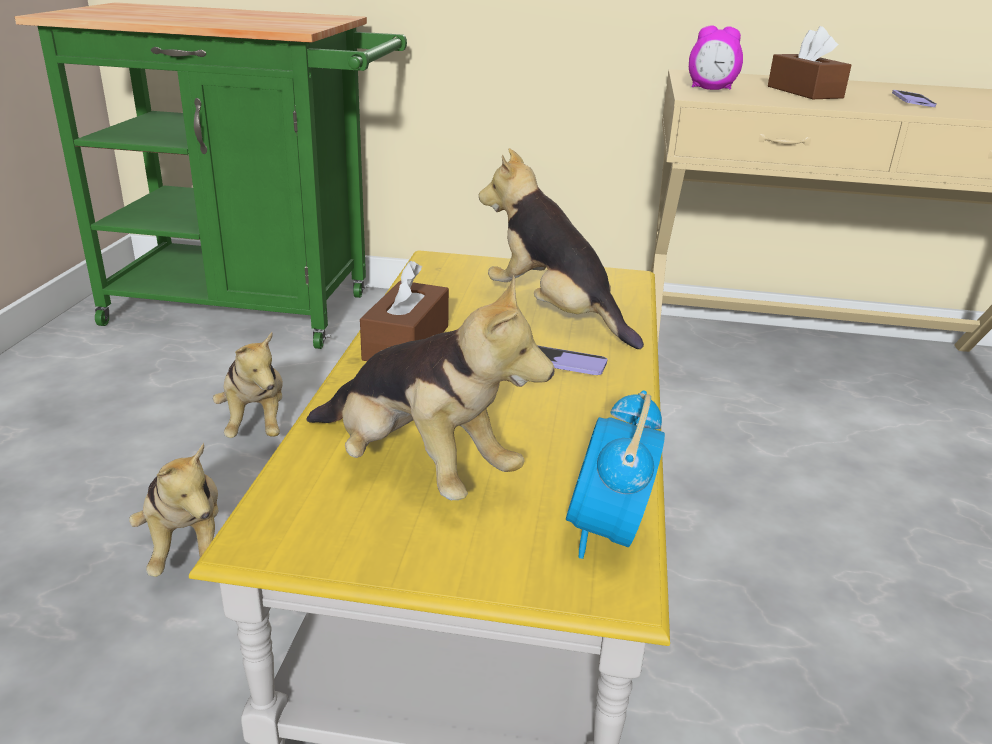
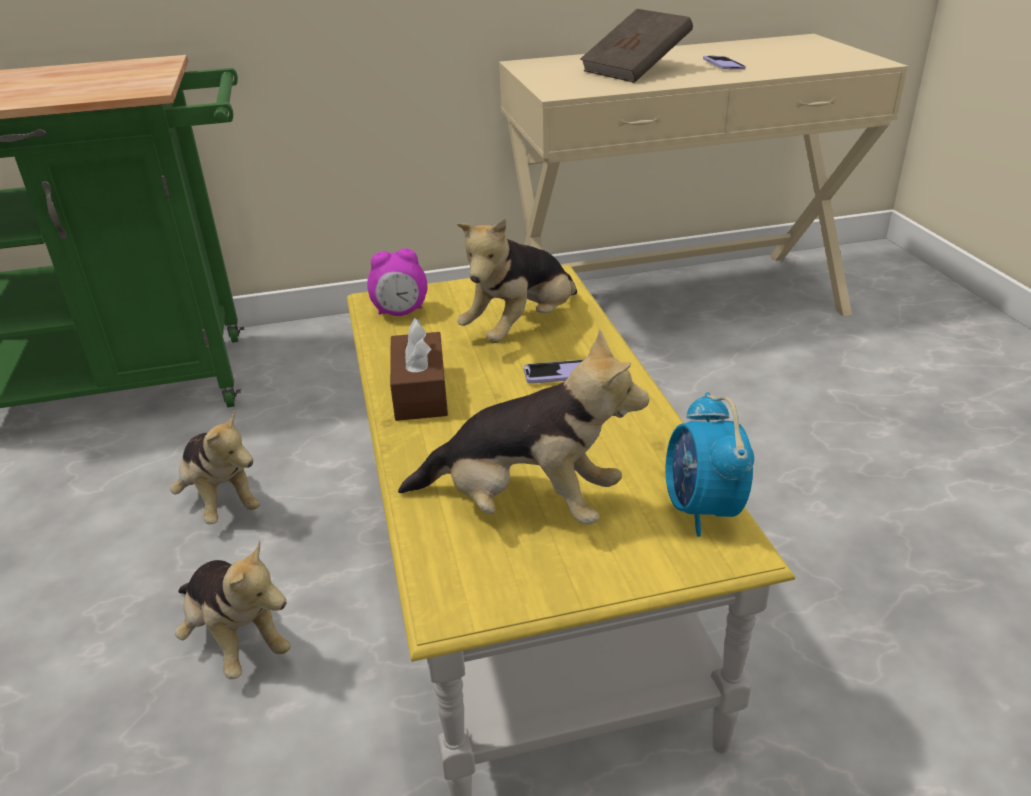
camera: 20 degrees left, 5 degrees up
(554, 313) = (521, 328): plush toy -> plush toy turned 75 degrees counterclockwise
(711, 89) = (559, 82): alarm clock -> alarm clock (400, 313)
(804, 92) = (635, 70): brown tissue box -> brown book

